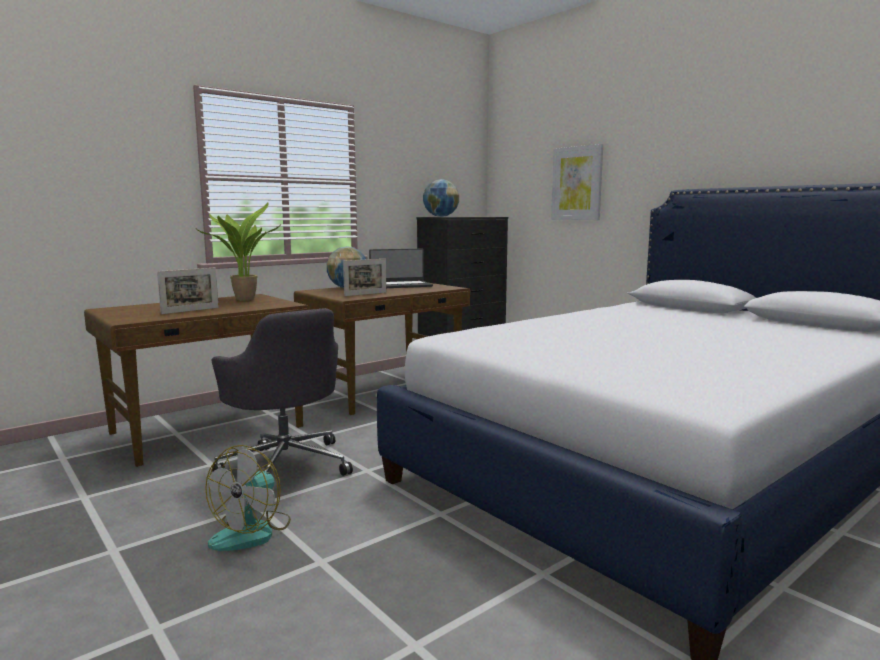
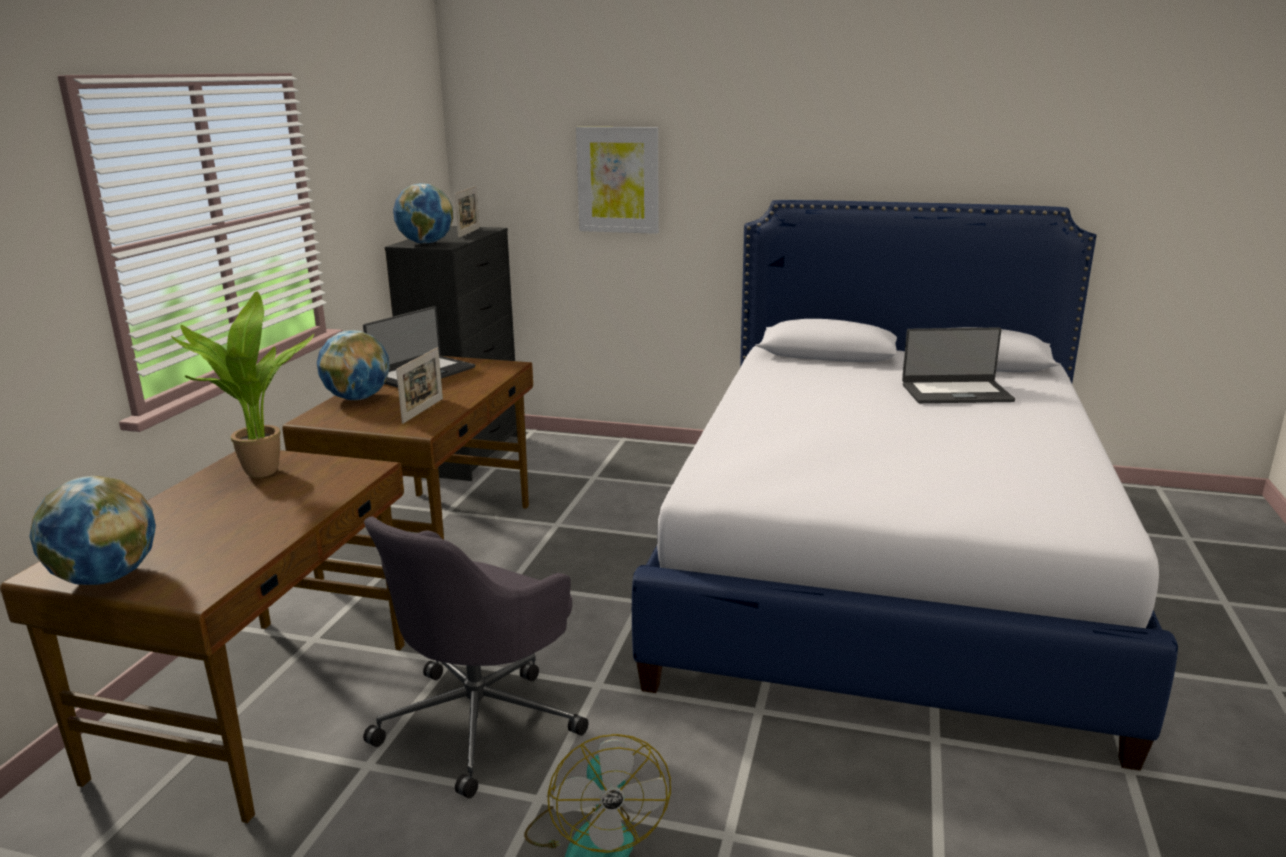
camera: 35 degrees left, 10 degrees up
(114, 313) = (105, 578): none -> globe
(190, 310) = (241, 530): picture frame -> picture frame (469, 233)
(286, 465) = (481, 720): grey office chair -> grey office chair turned 105 degrees clockwise
(756, 331) = (956, 392): none -> laptop

